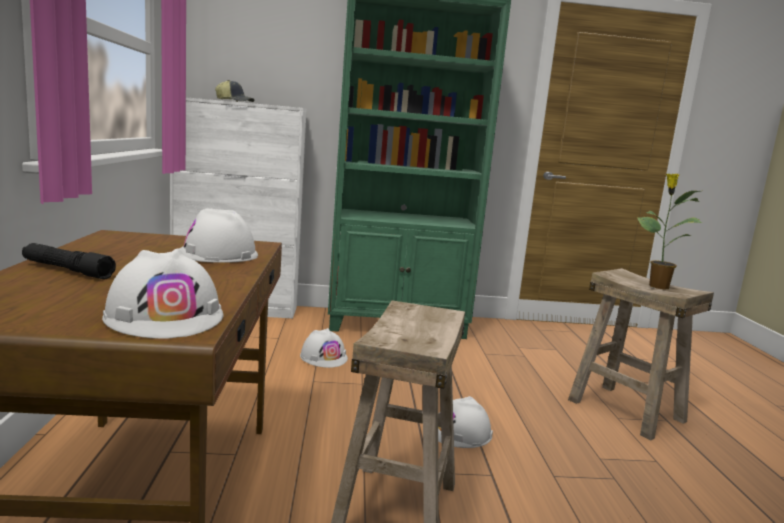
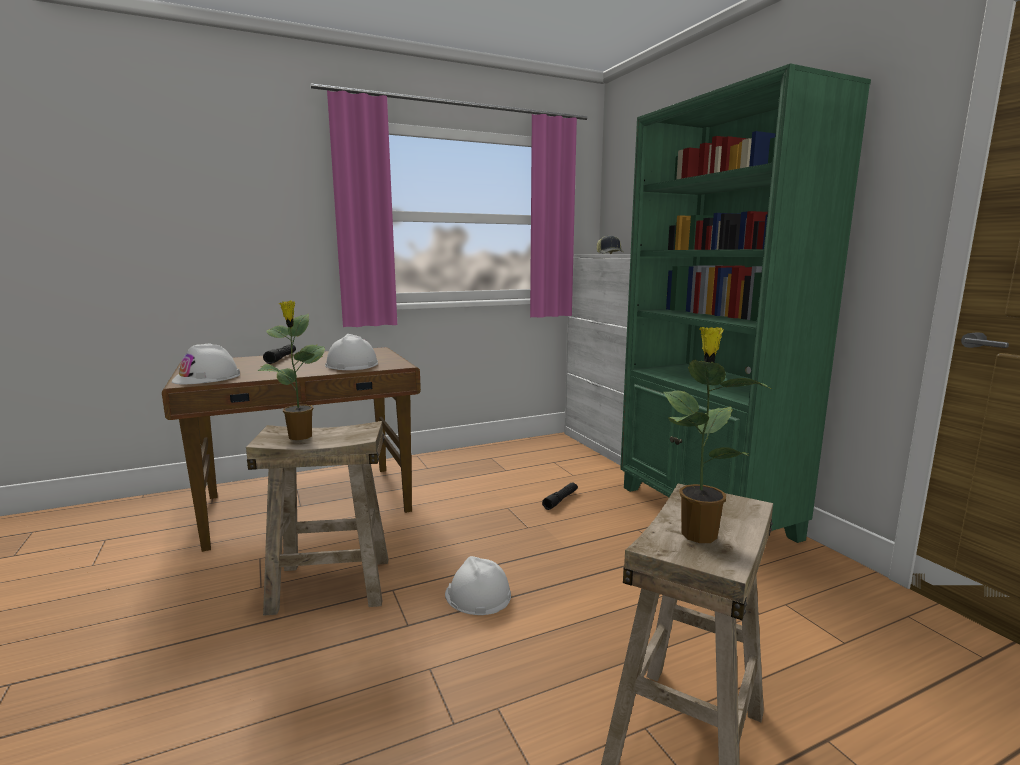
camera: 70 degrees right, 0 degrees up
(324, 357) = (560, 500): white hard hat -> black flashlight
(416, 336) = (300, 437): none -> potted plant

